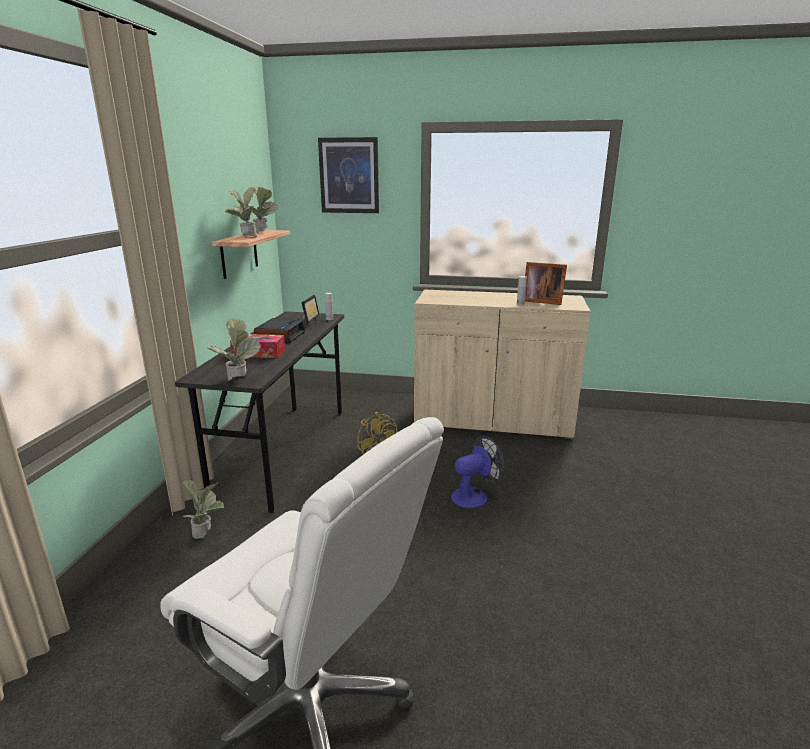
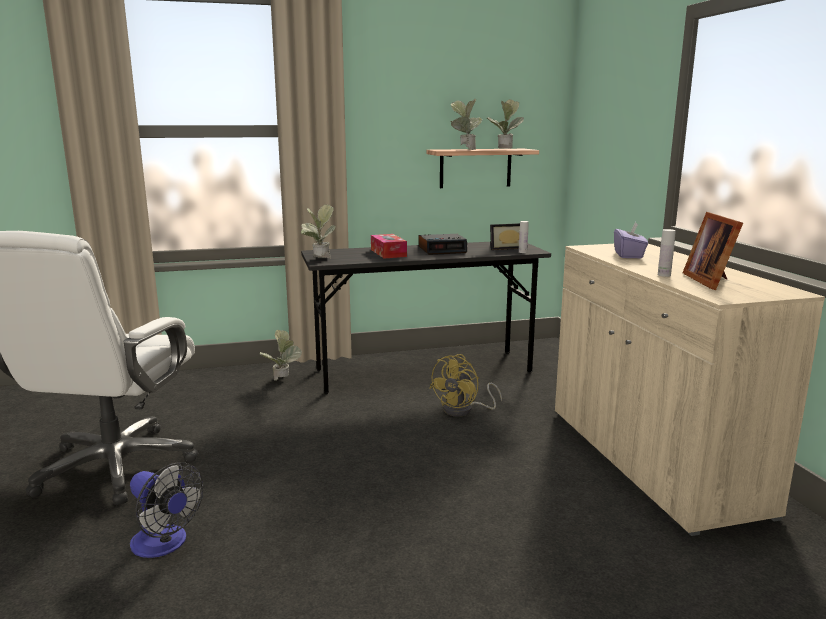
camera: 65 degrees right, 5 degrees down
(349, 176) = (621, 87): picture -> none
(461, 299) = (629, 255): none -> purple tissue box
(474, 495) = (439, 480): fan -> fan (164, 544)

